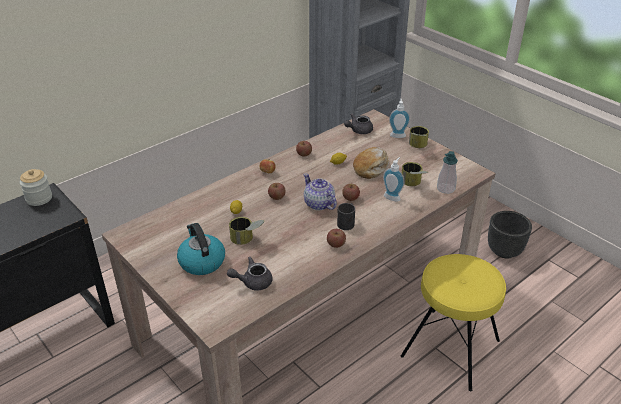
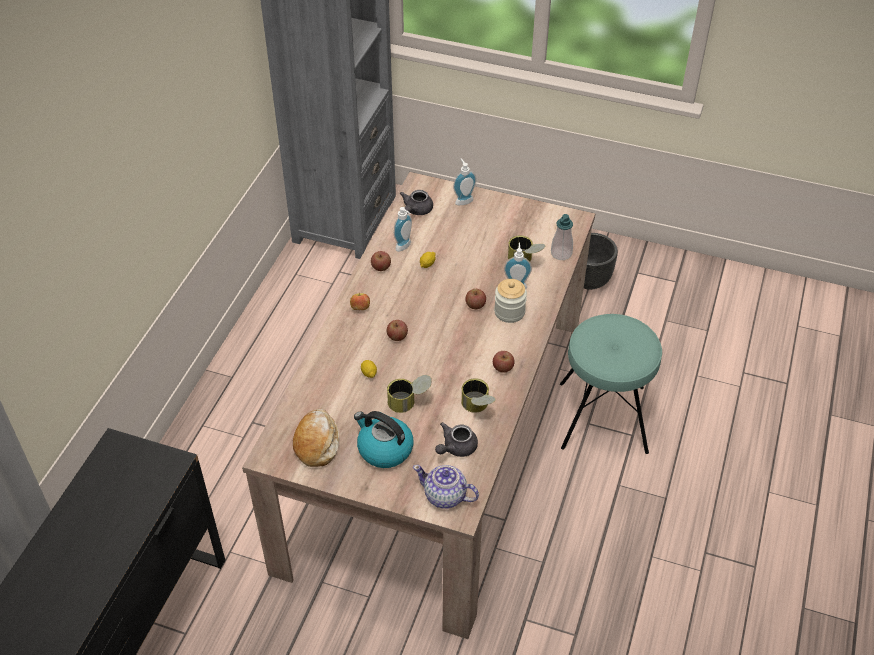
camera: 30 degrees left, 10 degrees up
(39, 198) = (112, 456): jar -> jar (509, 312)
(319, 204) = (449, 326): teapot -> teapot (445, 496)
(331, 148) = (405, 247): none -> soap dispenser
(347, 222) = (494, 336): black mug -> none
(371, 167) = (467, 256): bread -> bread (316, 443)
(417, 146) = (495, 208): can -> can (477, 408)
(450, 348) = (602, 417): yellow stool -> turquoise stool

